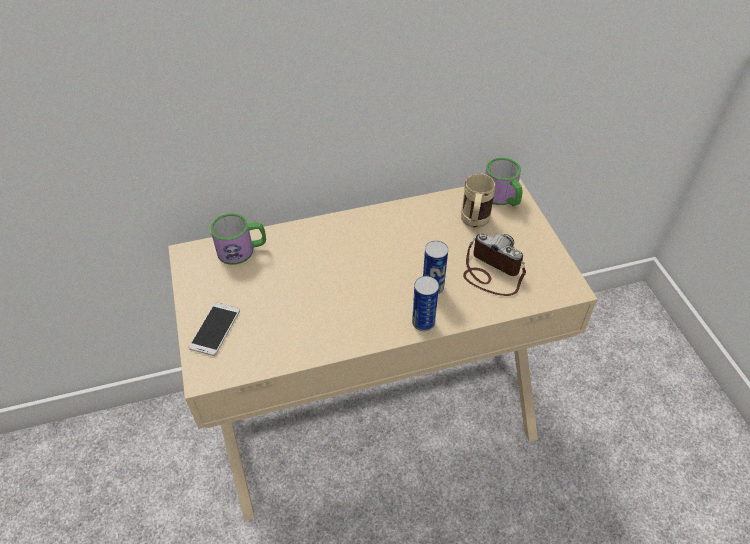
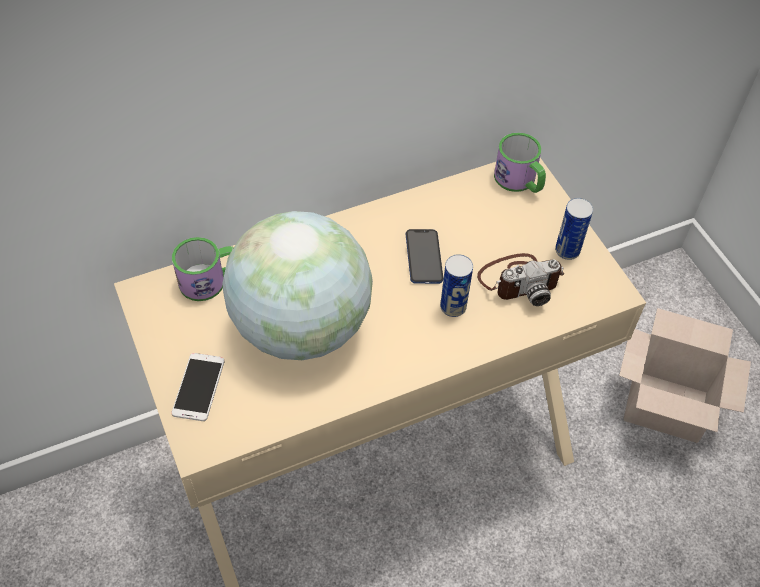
camera: 10 degrees left, 5 degrees up
(306, 291) = (301, 327): none -> globe
(415, 248) = (424, 257): none -> phone
(423, 323) = (449, 353): can -> can (567, 250)
(474, 223) = (490, 218): beige mug -> none
(491, 272) = (519, 280): camera -> camera turned 135 degrees clockwise
(621, 403) = (667, 405): none -> cardboard box

